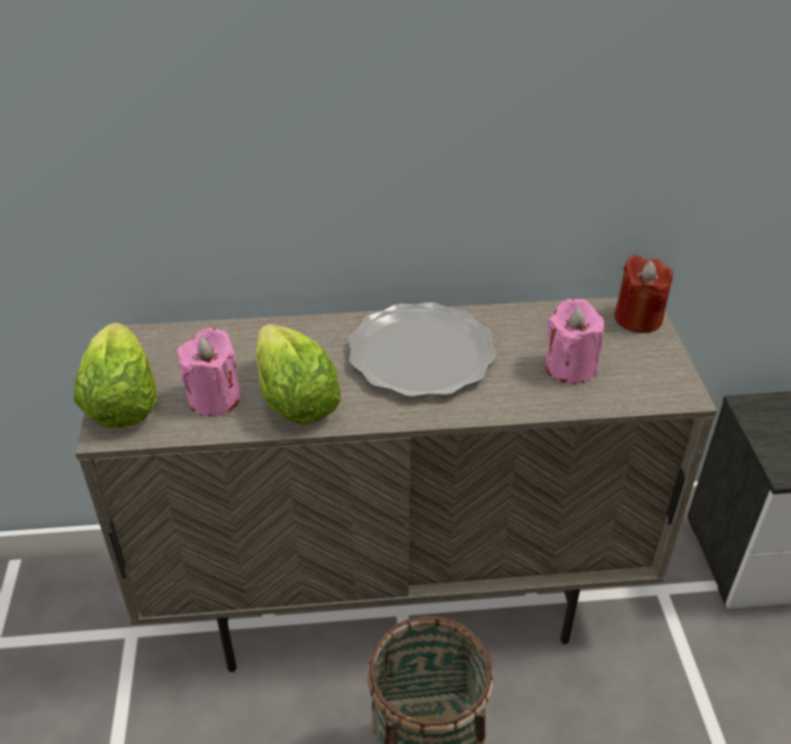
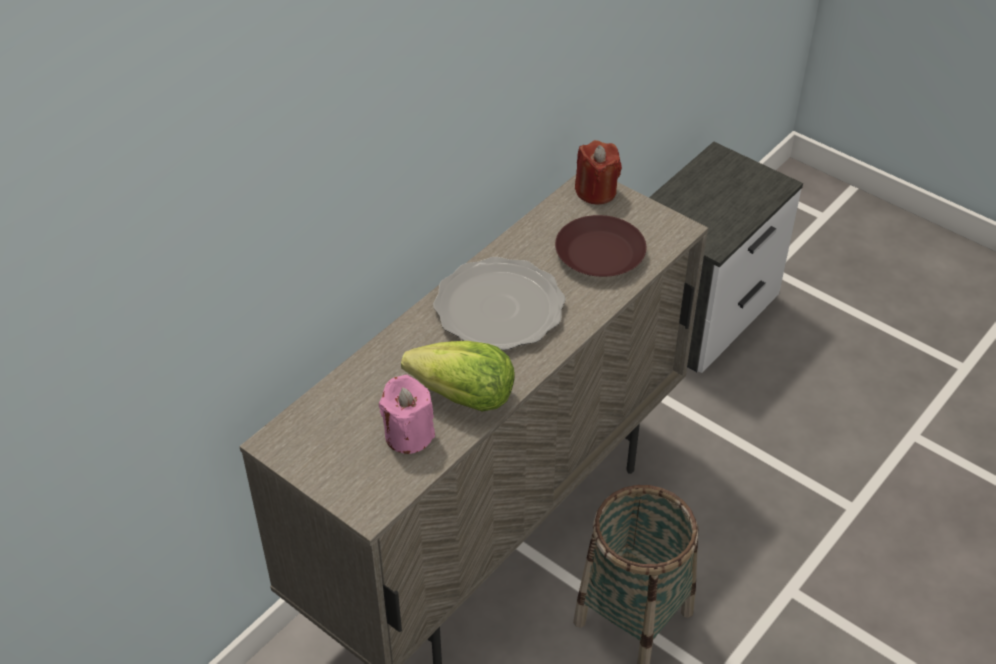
camera: 45 degrees left, 5 degrees up
(122, 403) = (348, 486): lettuce -> none
(570, 367) = (599, 254): pink candle -> brown plate

